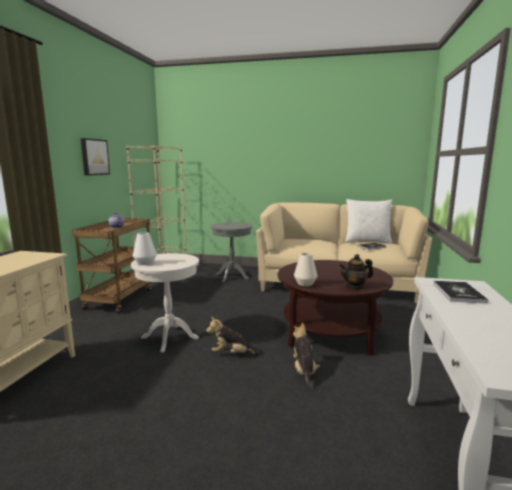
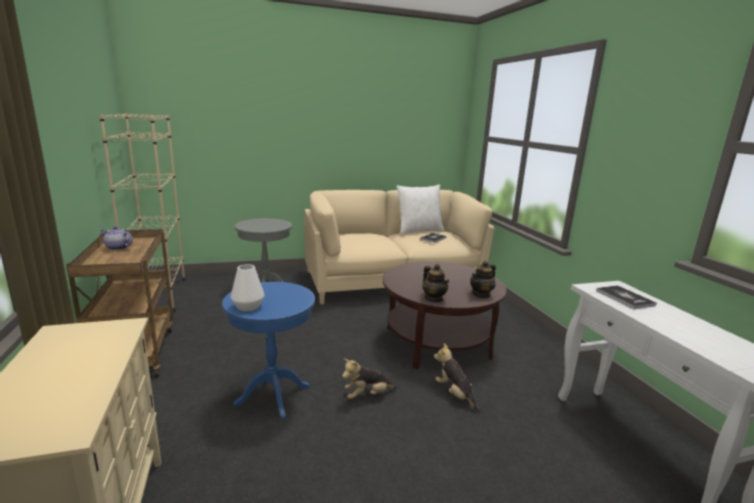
camera: 30 degrees left, 5 degrees up
(94, 157) = (68, 139): picture -> none
(170, 338) = (273, 395): white side table -> blue side table
(305, 283) = (434, 298): white vase -> teapot

